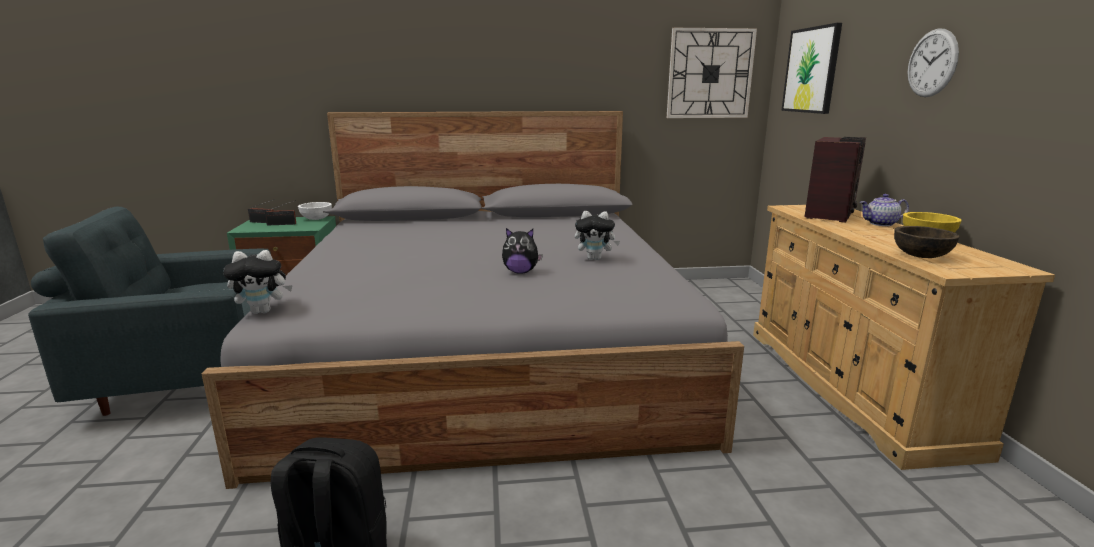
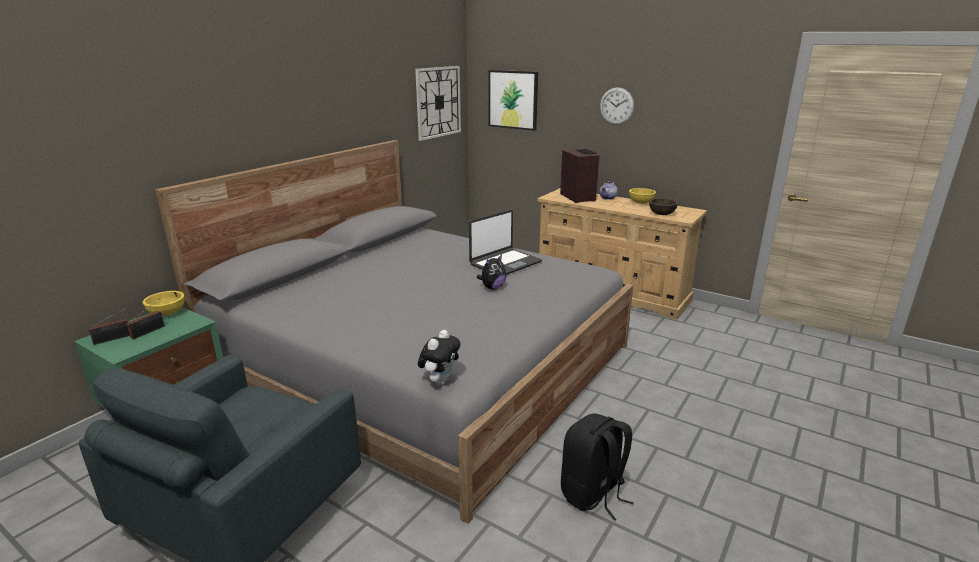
camera: 50 degrees left, 5 degrees up
(316, 219) = (167, 313): white bowl -> yellow bowl
(595, 259) = (505, 263): plush toy -> laptop

